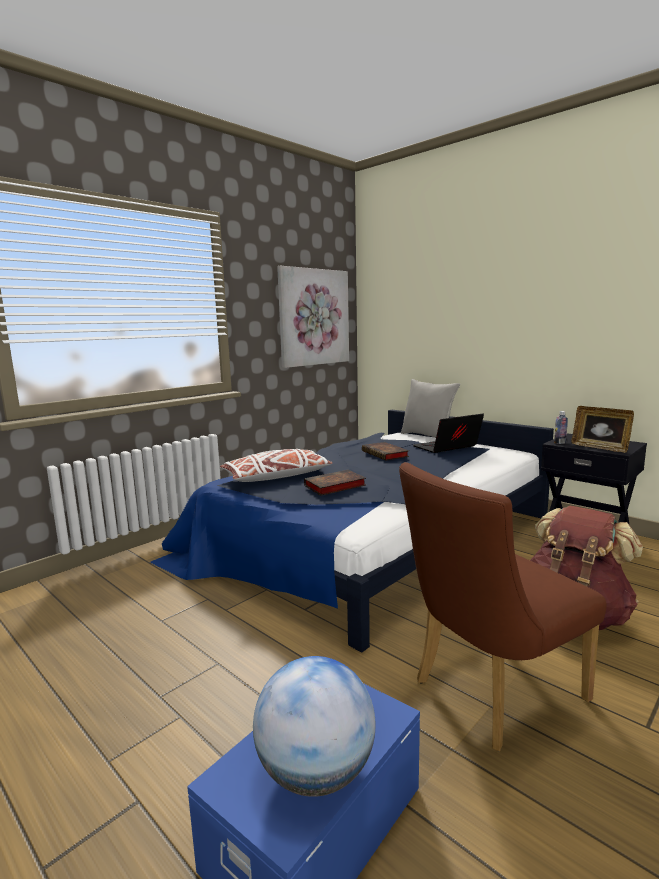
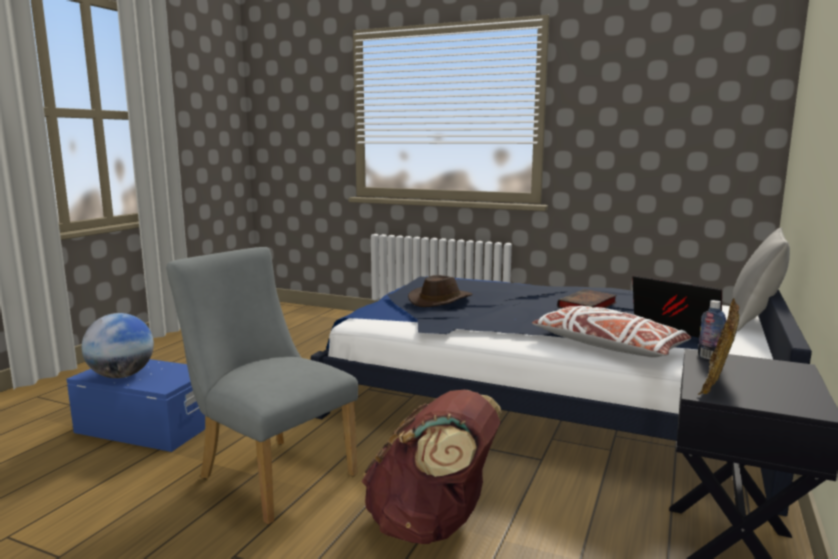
camera: 70 degrees right, 0 degrees up
(277, 477) = (459, 285): white pillow -> white pillow (608, 346)
(314, 317) = (687, 125): picture -> none
(334, 486) = (440, 300): book -> brown hat
(489, 694) = (270, 473): brown chair -> grey chair

